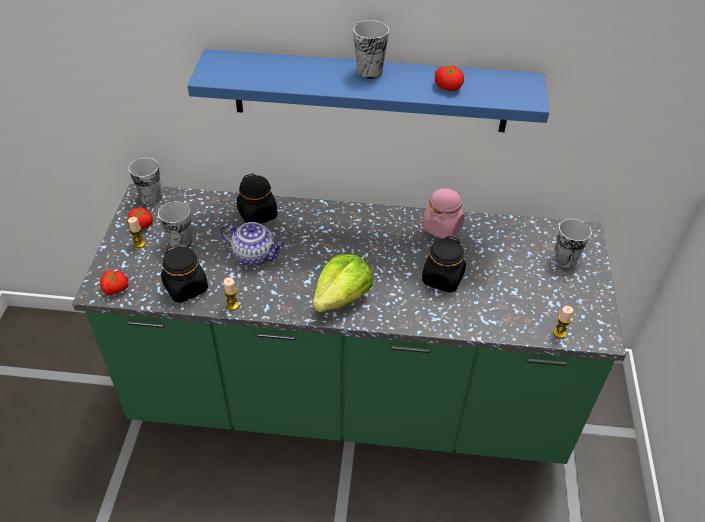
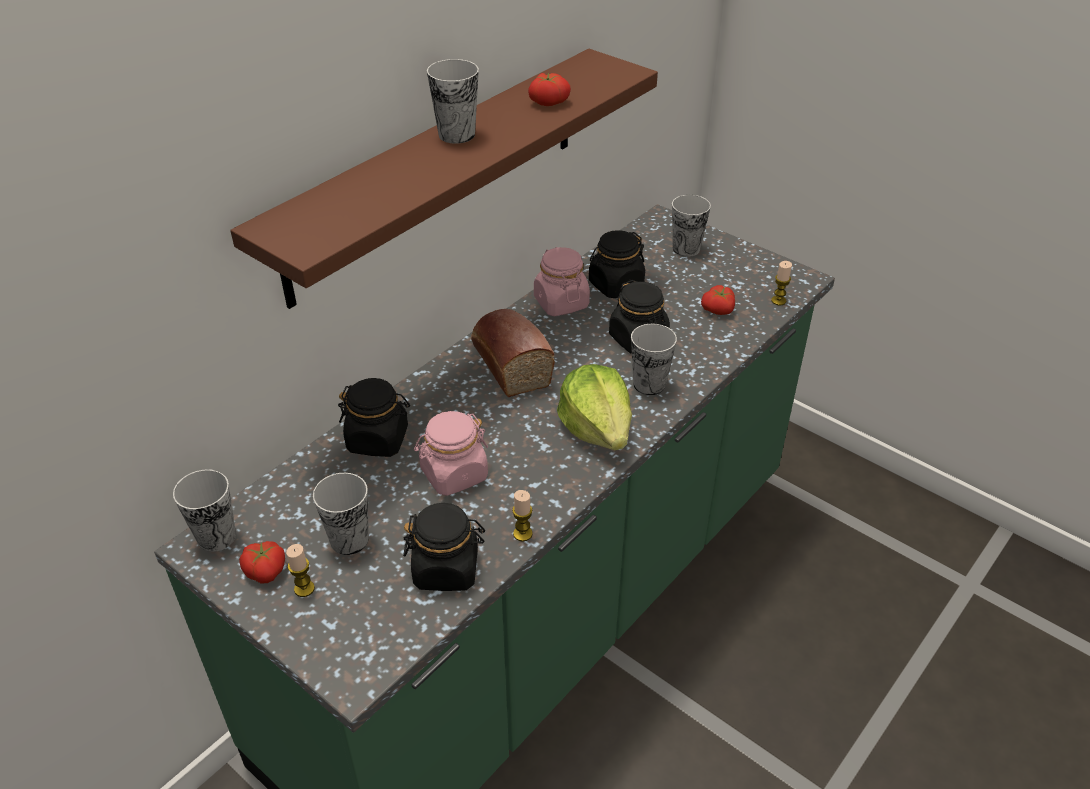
camera: 55 degrees left, 5 degrees down
(115, 289) = (372, 653): tomato -> tomato (718, 310)
(255, 256) = (453, 474): teapot -> pink jar
(364, 232) = (509, 363): none -> bread
(370, 91) = (438, 173): blue shelf -> brown shelf
(403, 303) = (649, 384): none -> cup
(486, 243) = (615, 285): none -> black jar

